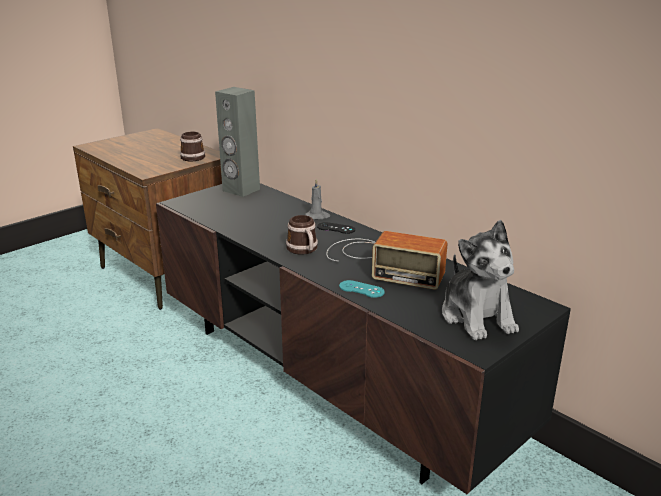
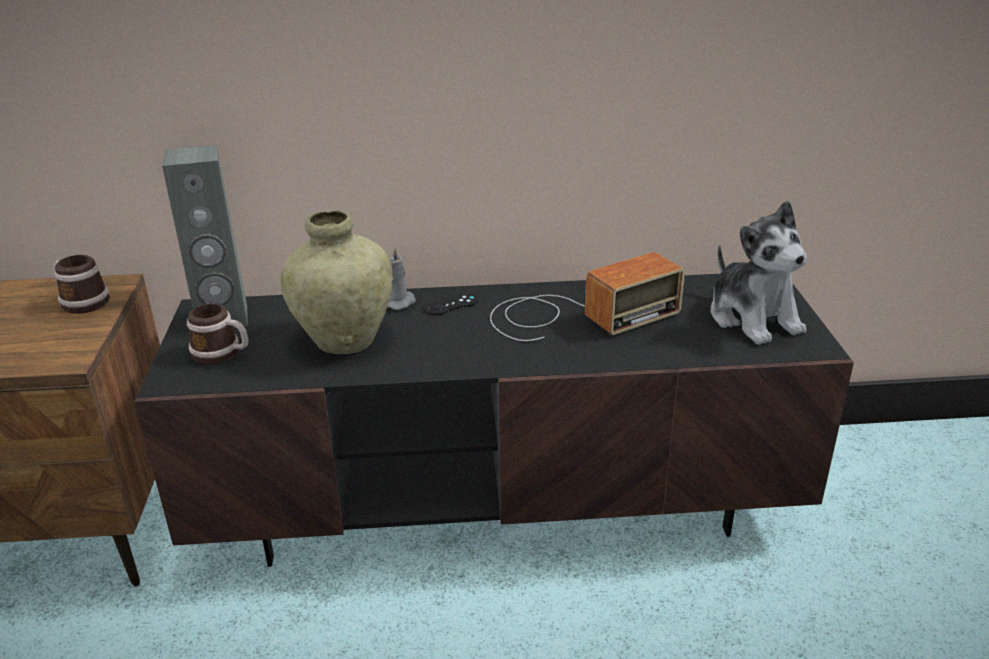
camera: 50 degrees left, 5 degrees up
(262, 219) = (345, 340): none -> beige vase
(303, 250) = (478, 347): mug -> mug (222, 353)
(361, 289) = (623, 352): turquoise game controller -> none
(477, 317) = (753, 318): plush toy -> plush toy turned 45 degrees clockwise

